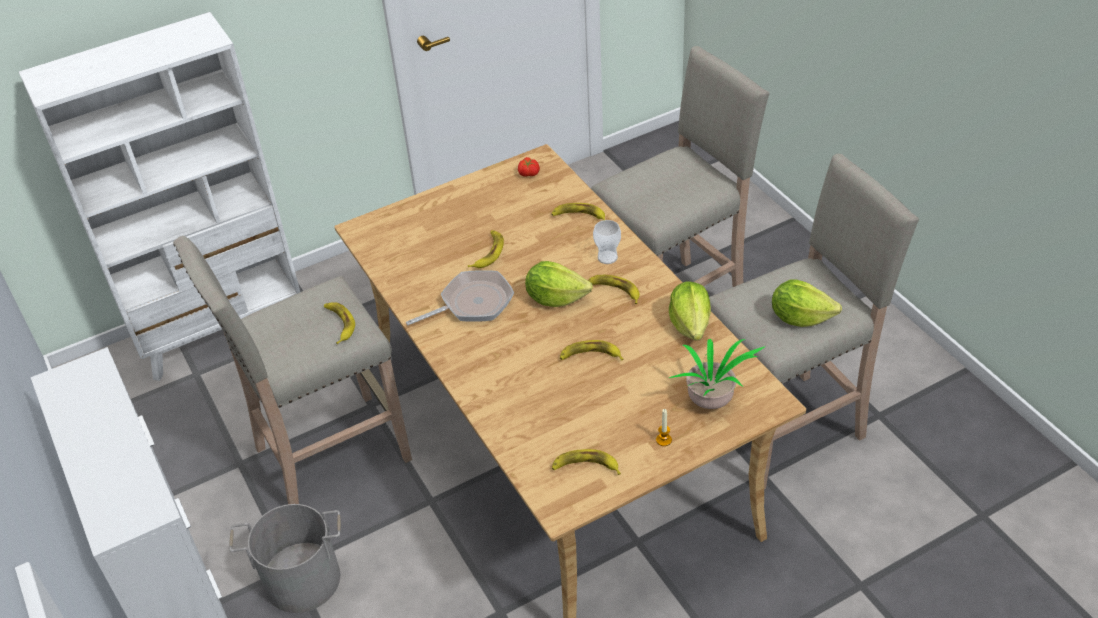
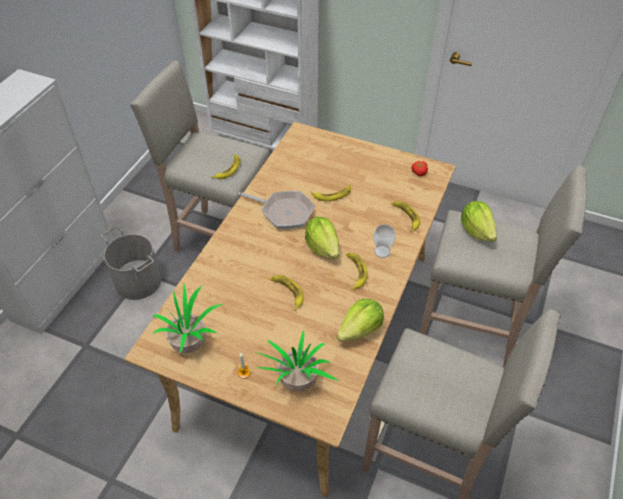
camera: 50 degrees right, 5 degrees up
(585, 466) = (192, 343): banana -> potted plant
(800, 317) = (434, 394): lettuce -> lettuce (476, 230)

